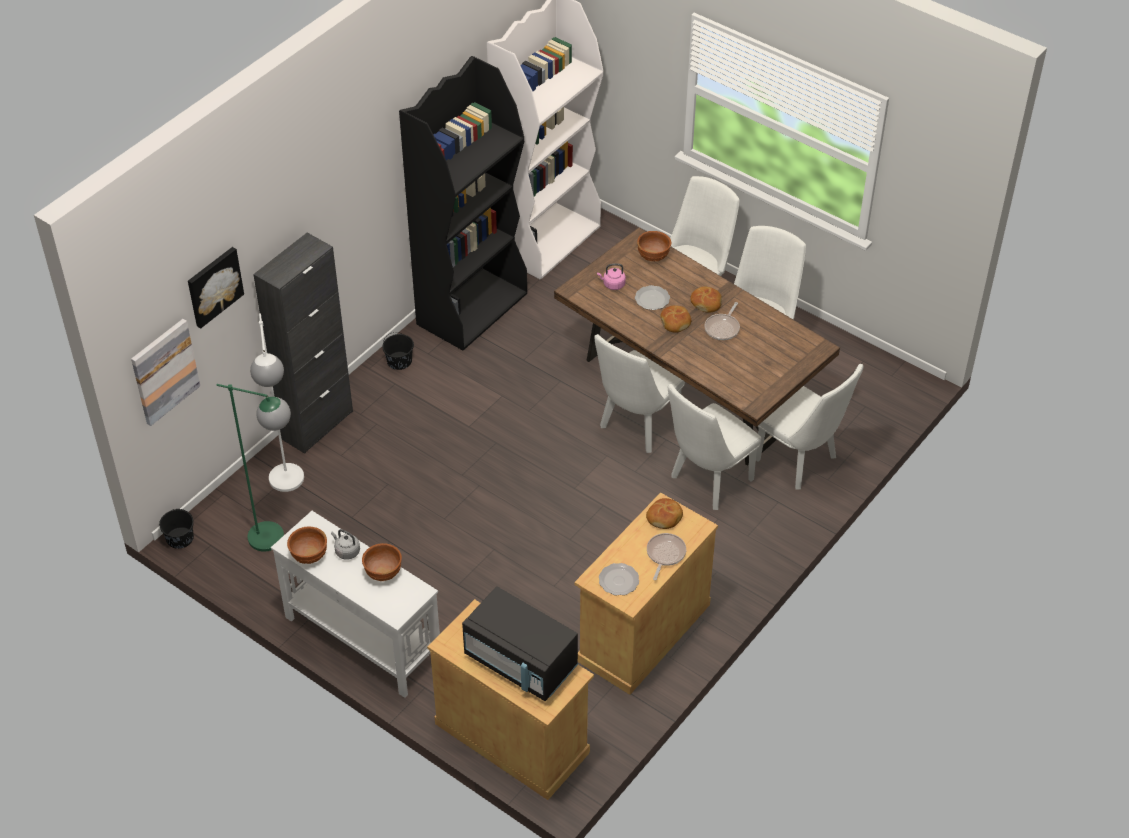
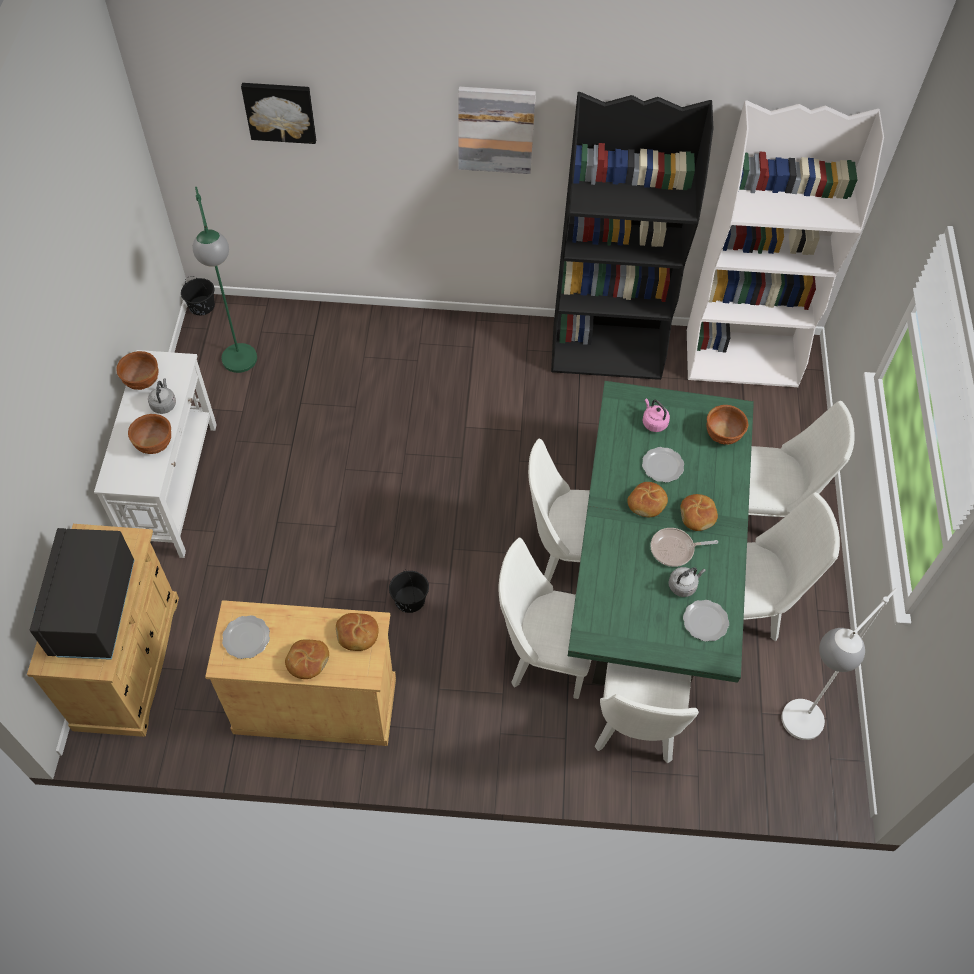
camera: 55 degrees right, 10 degrees up
(164, 371) = (207, 152): picture -> picture (496, 129)
(288, 488) = (302, 342): white floor lamp -> white floor lamp (793, 730)
(317, 425) = (385, 322): black cabinet -> none
(399, 361) = (501, 335): black bucket -> black bucket (409, 599)
(665, 554) = (307, 661): frying pan -> bread
(690, 391) = (650, 579): brown dining table -> green dining table
(753, 338) = (683, 585): none -> grey kettle
(787, 342) = (705, 621): none -> plate

